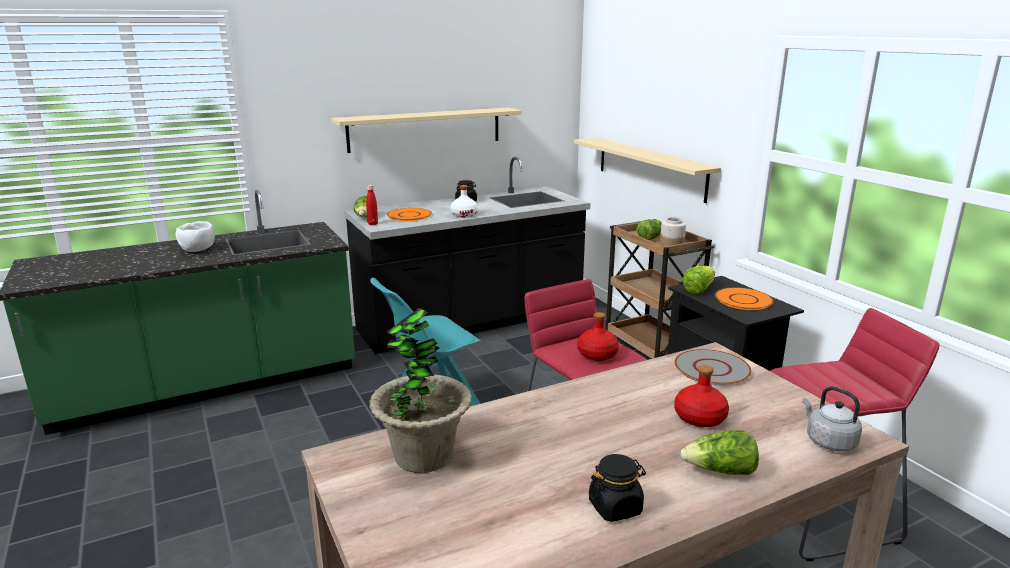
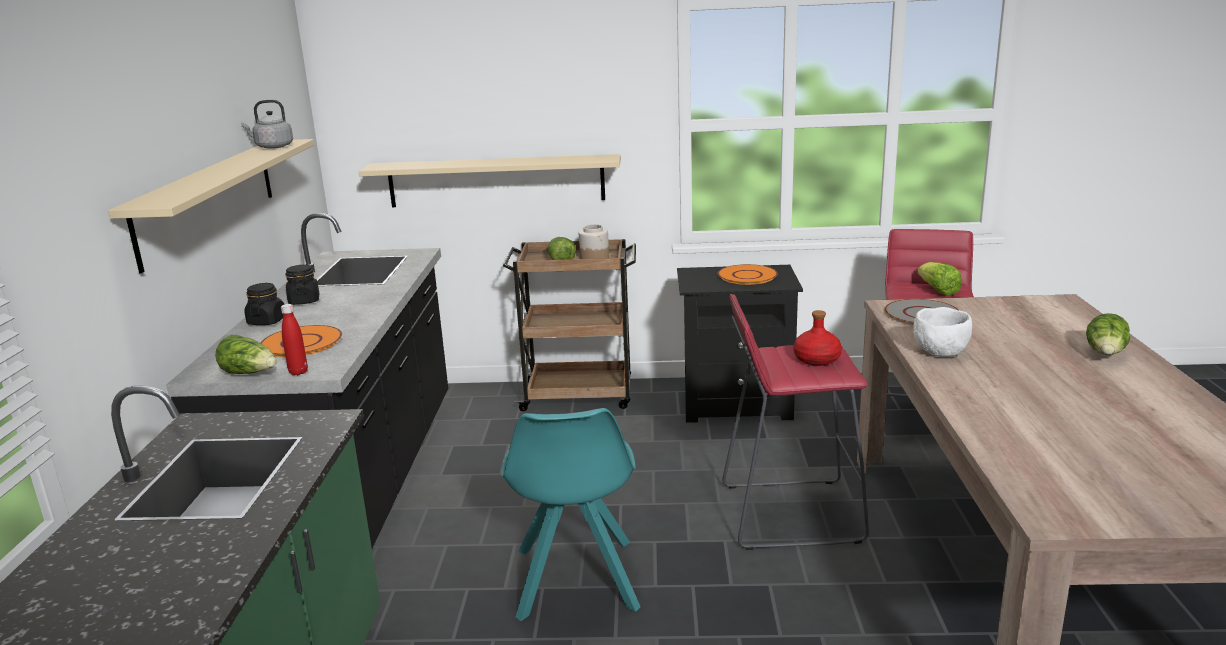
camera: 60 degrees left, 0 degrees up
(199, 250) = (140, 555): white bowl -> white bowl (939, 352)
(423, 455) = (1058, 467): potted plant -> none
(464, 214) = (366, 311): white bottle -> none
(615, 507) = (1161, 401): black jar -> black jar (267, 321)
(698, 289) = (703, 284): lettuce -> lettuce (937, 291)
(700, 418) = (1014, 339): red bottle -> none
(828, 441) = (1064, 312): grey kettle -> grey kettle (272, 147)

